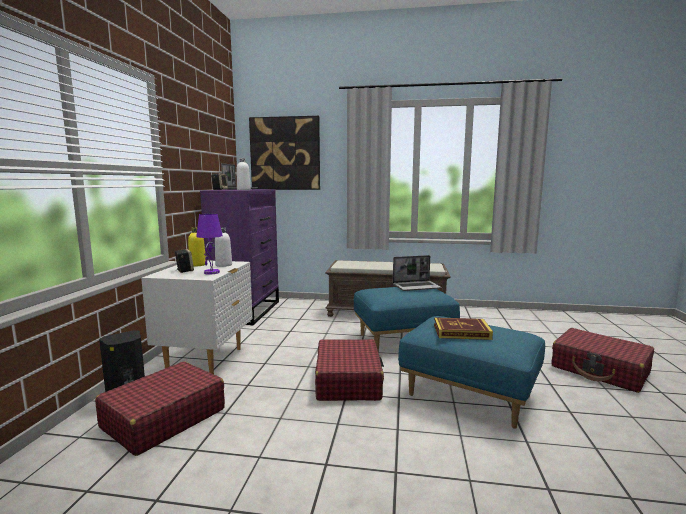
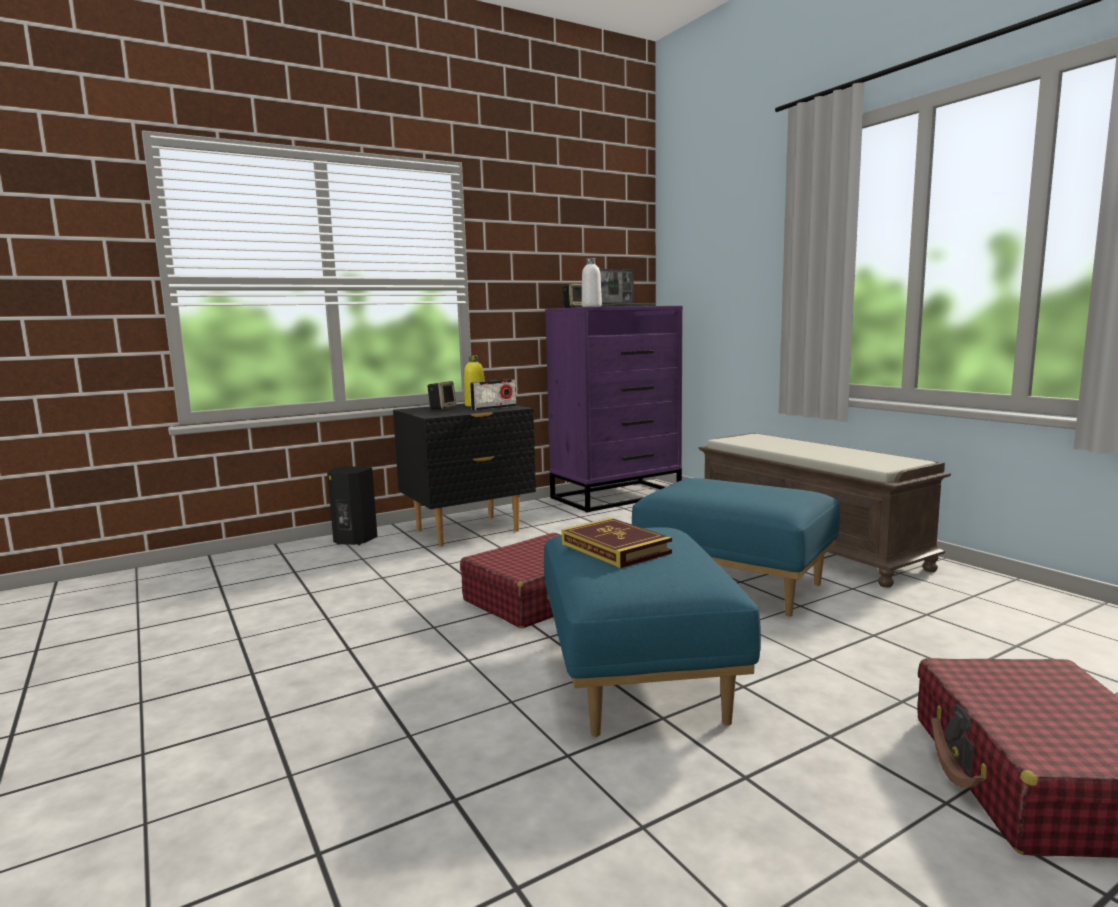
camera: 50 degrees right, 0 degrees up
(163, 418) = (341, 563): red suitcase -> none
(206, 360) = (468, 531): white nightstand -> black nightstand
(211, 272) = (453, 412): purple table lamp -> none
(223, 265) = (494, 408): white bottle -> radio
(285, 153) = (710, 244): picture -> none
(416, 286) = (779, 489): laptop -> none

